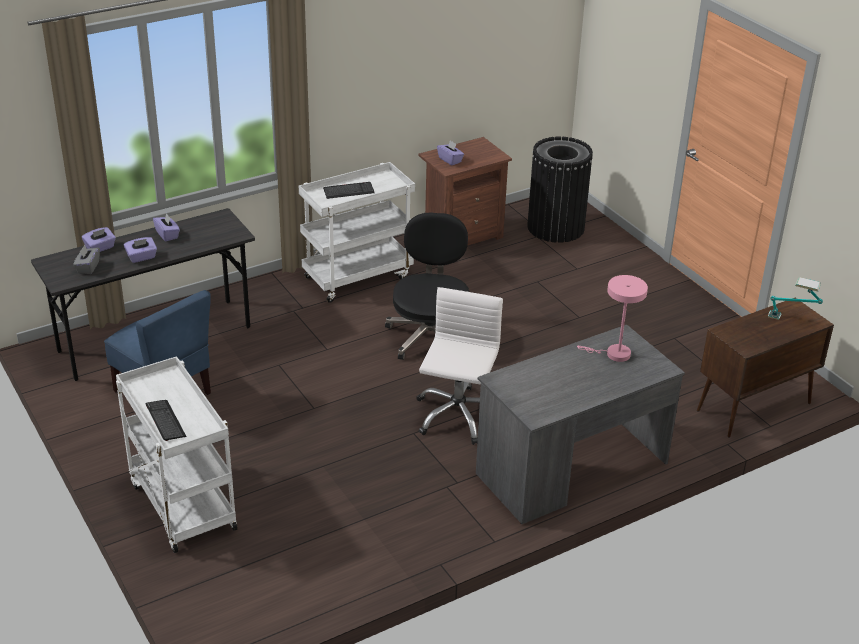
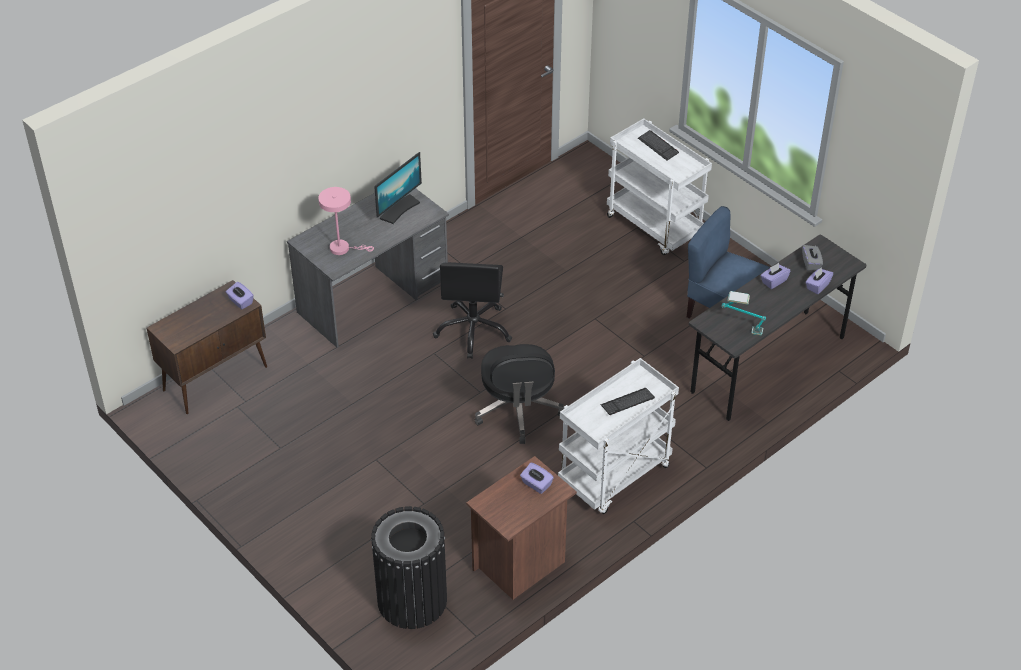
camera: 170 degrees right, 10 degrees up
(167, 235) = (769, 311): purple tissue box -> purple tissue box (240, 302)
(457, 415) = (473, 330): white office chair -> black office chair
(540, 389) = (398, 209): none -> monitor
(791, 320) = (183, 326): table lamp -> table lamp (741, 328)

